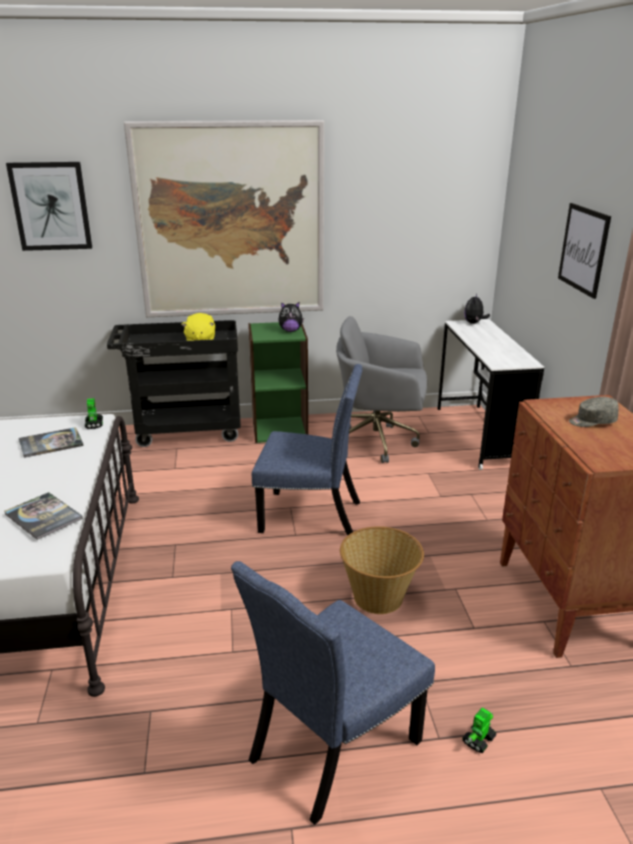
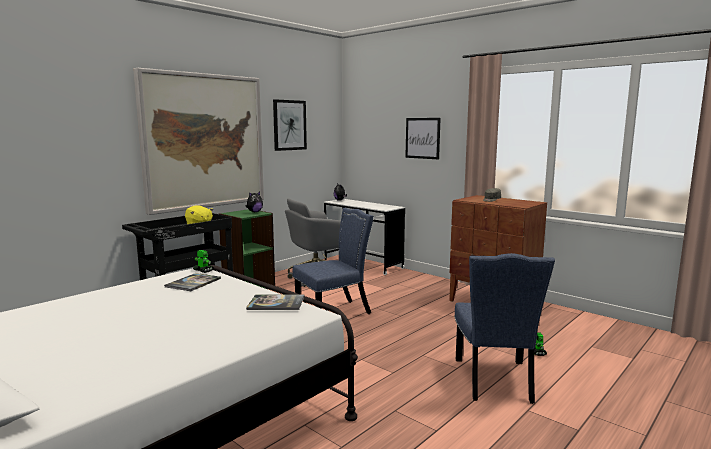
camera: 40 degrees left, 15 degrees down
(51, 206) = (71, 129): picture -> picture (289, 125)
(379, 597) = (422, 328): basket -> none

